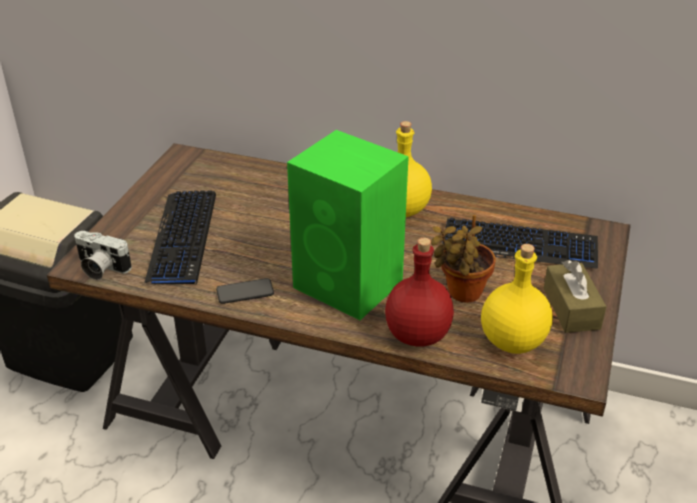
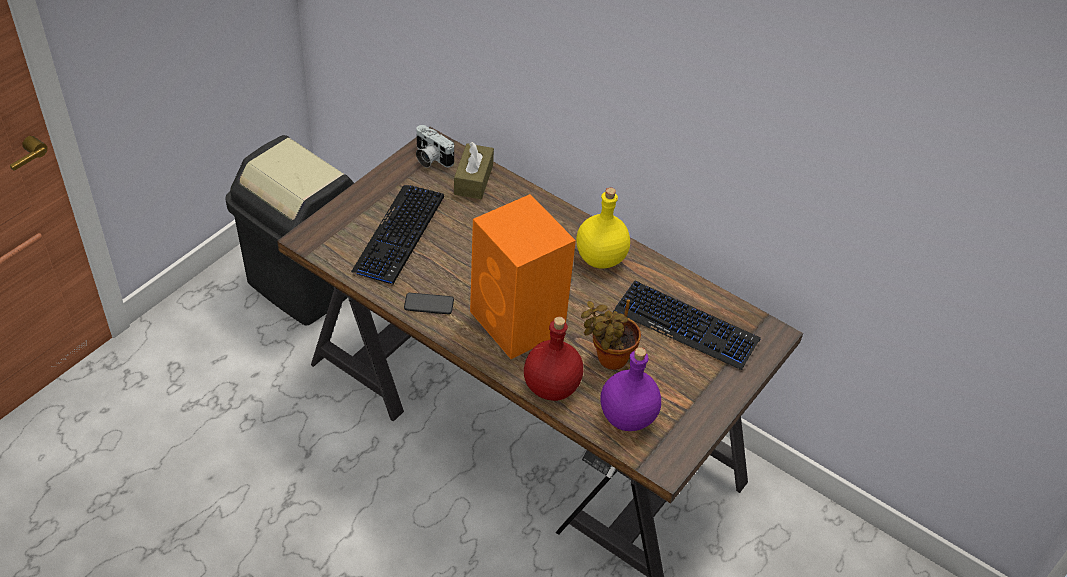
camera: 15 degrees right, 10 degrees up
(100, 268) = (321, 246): camera -> camera (430, 158)
(350, 285) = (518, 323): green speaker -> orange speaker
(513, 342) = (627, 418): yellow bottle -> purple bottle
(571, 308) = (695, 401): brown tissue box -> brown tissue box (473, 179)

